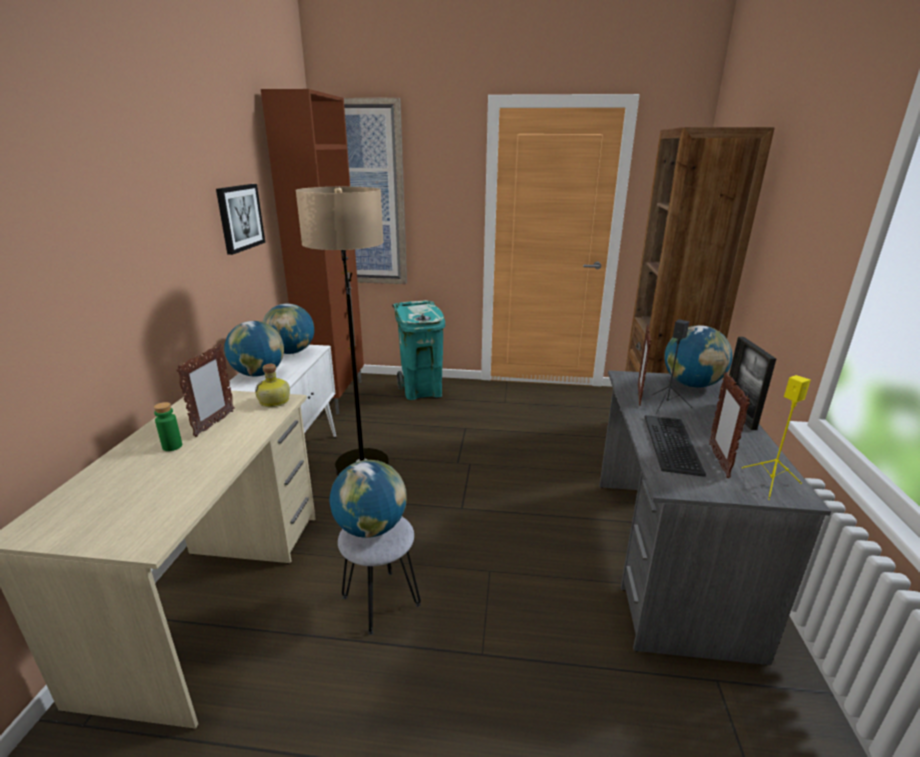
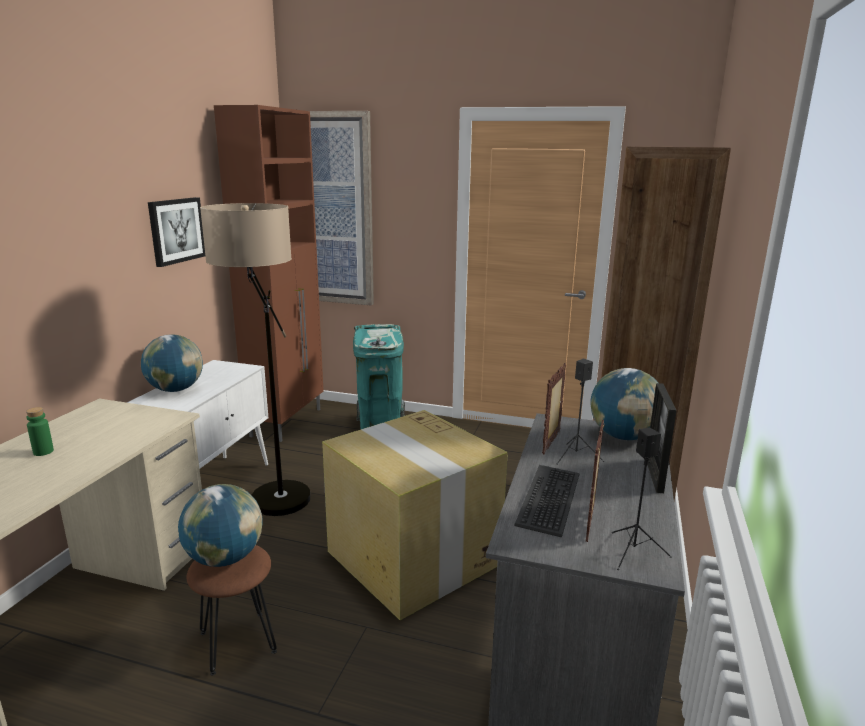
camera: 10 degrees right, 5 degrees down
(214, 424) = (94, 434): picture frame -> none
(275, 402) = (164, 417): bottle -> none
(291, 352) = (221, 370): globe -> none
(381, 601) = (238, 642): grey stool -> brown stool
(504, 506) = (414, 559): none -> cardboard box
(770, 482) = (634, 552): yellow speaker -> black speaker

